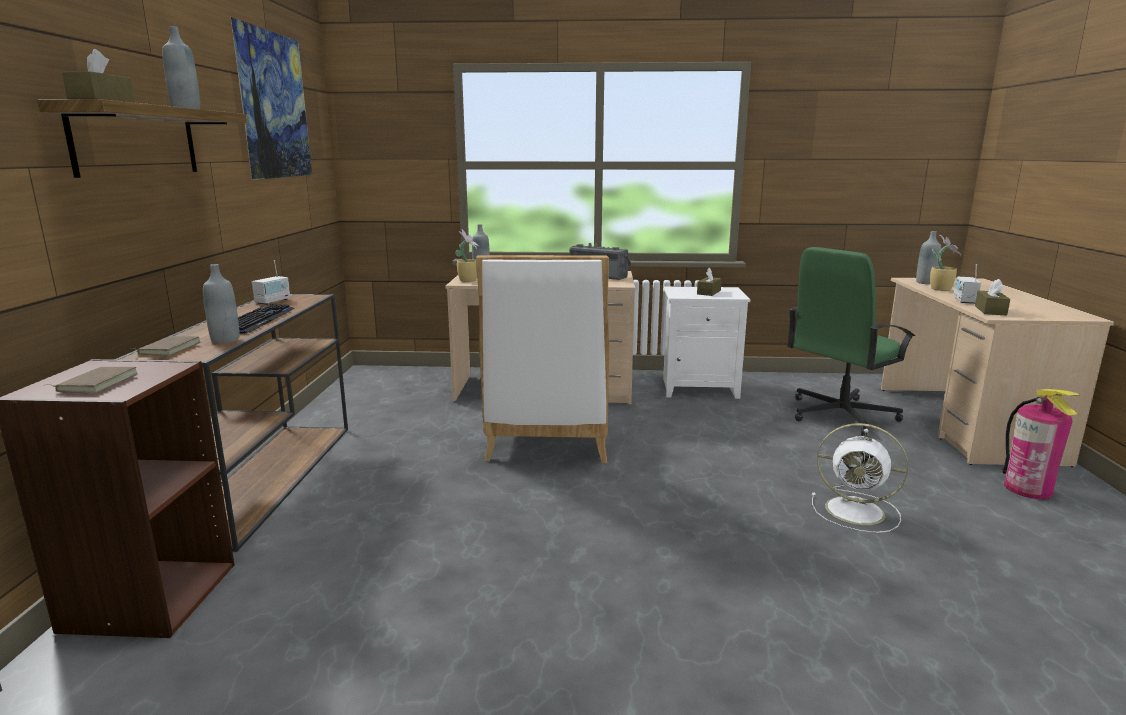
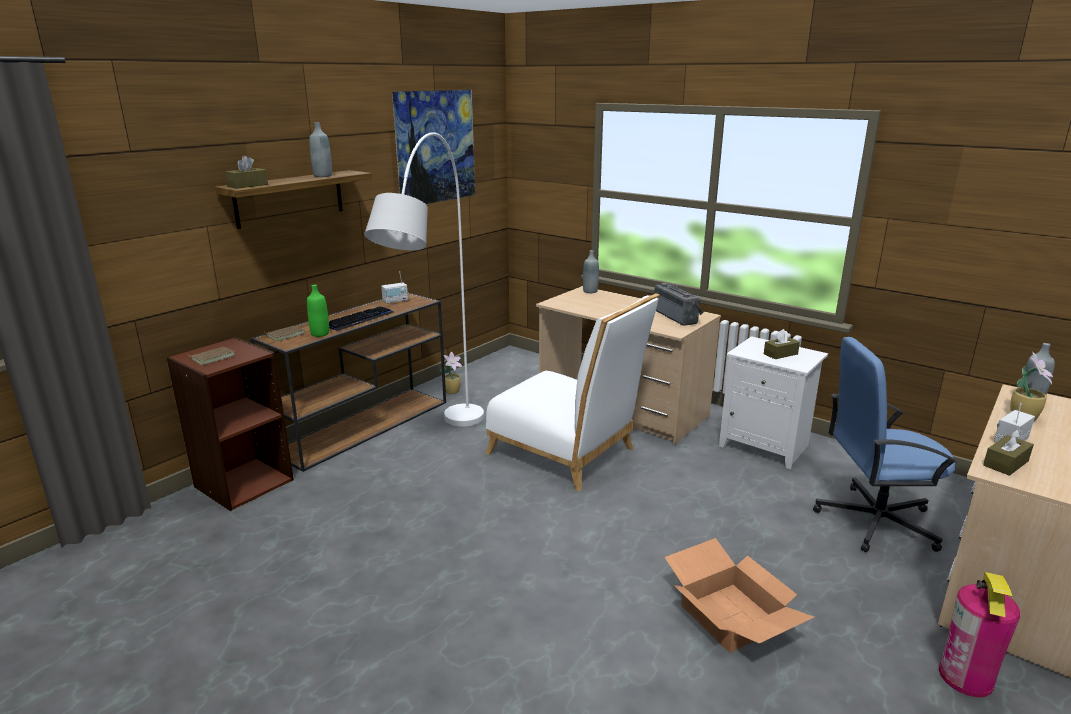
camera: 35 degrees right, 5 degrees up
(225, 340) = (320, 334): grey bottle -> green bottle
(409, 477) = (440, 454): none -> white floor lamp
(468, 280) = (562, 301): potted plant -> potted plant (453, 391)
(548, 438) = (568, 454): white chair -> white chair turned 90 degrees counterclockwise
(840, 415) = (874, 521): green office chair -> blue office chair
(857, 511) = (733, 616): white fan -> cardboard box

